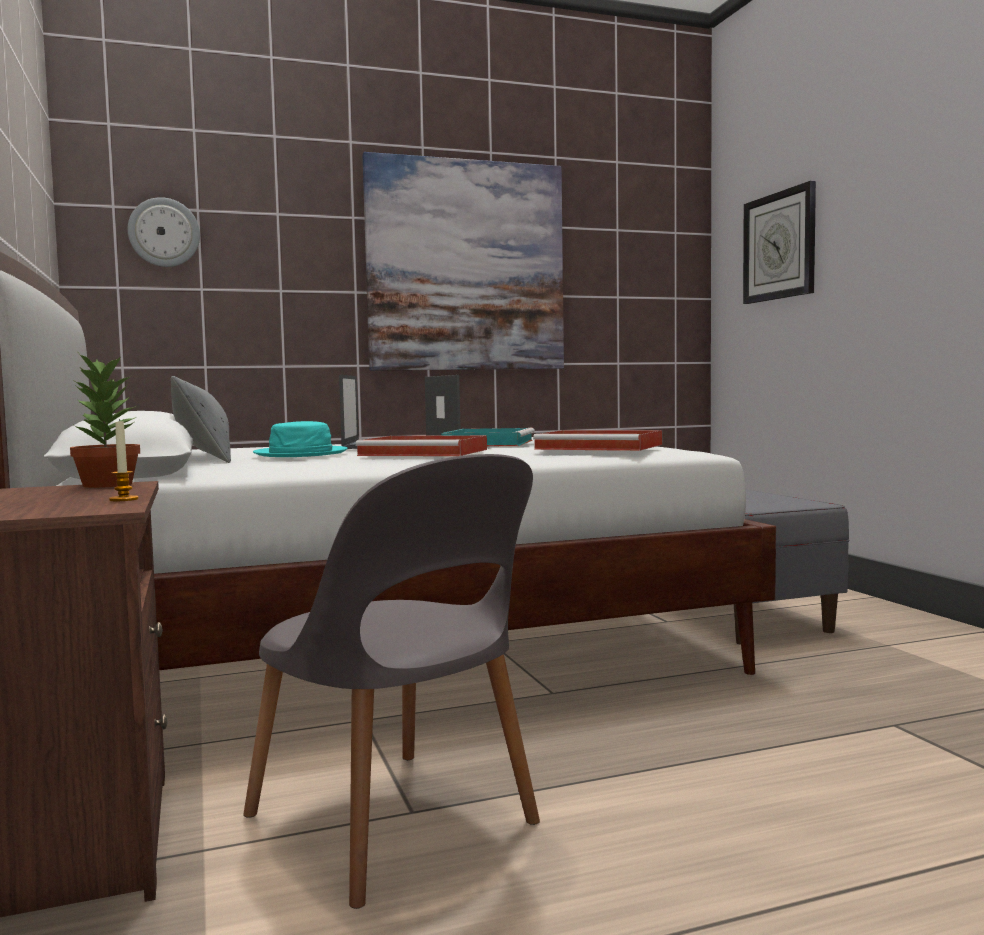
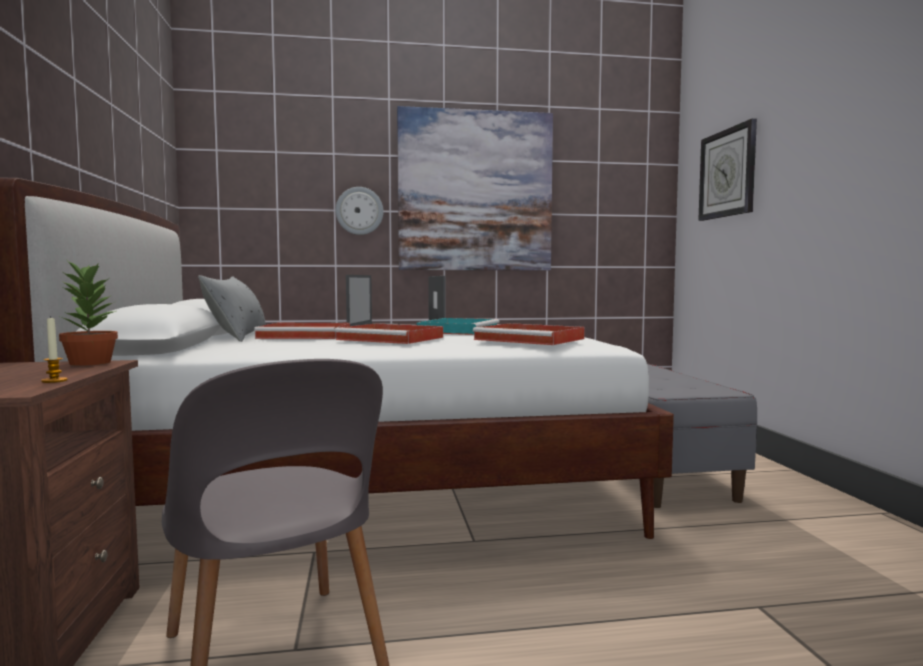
camera: 10 degrees right, 0 degrees up
(164, 232) = (251, 168): wall clock -> wall clock (359, 211)
(301, 454) = (306, 335): turquoise hat -> red tray

